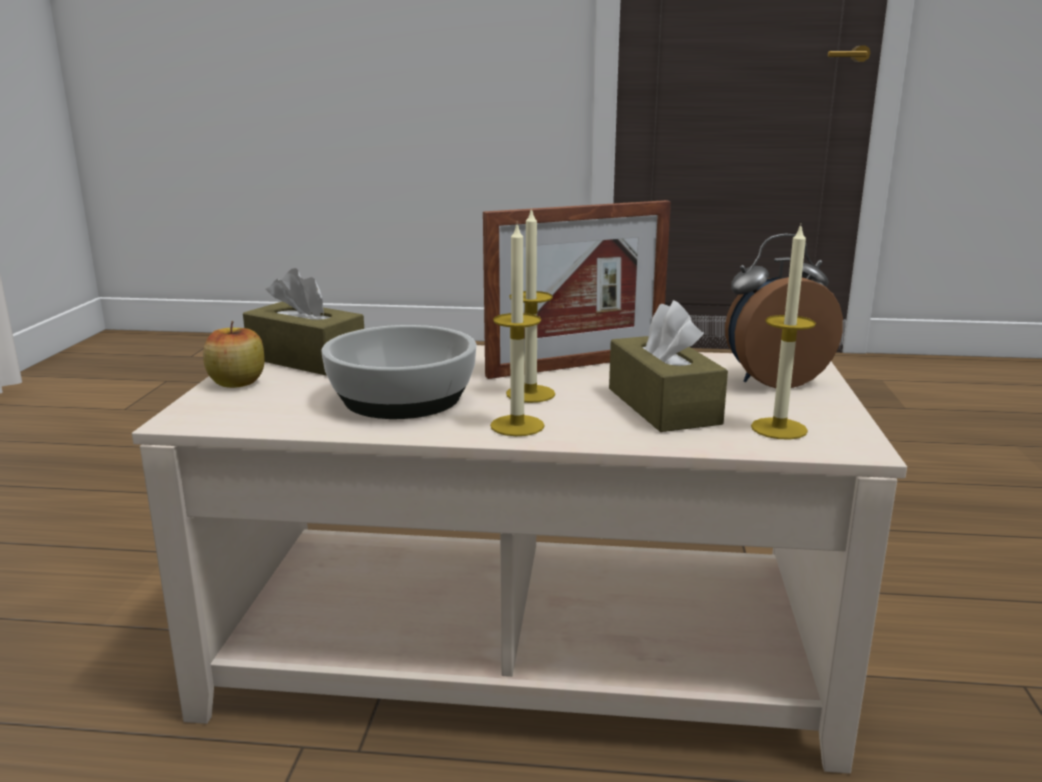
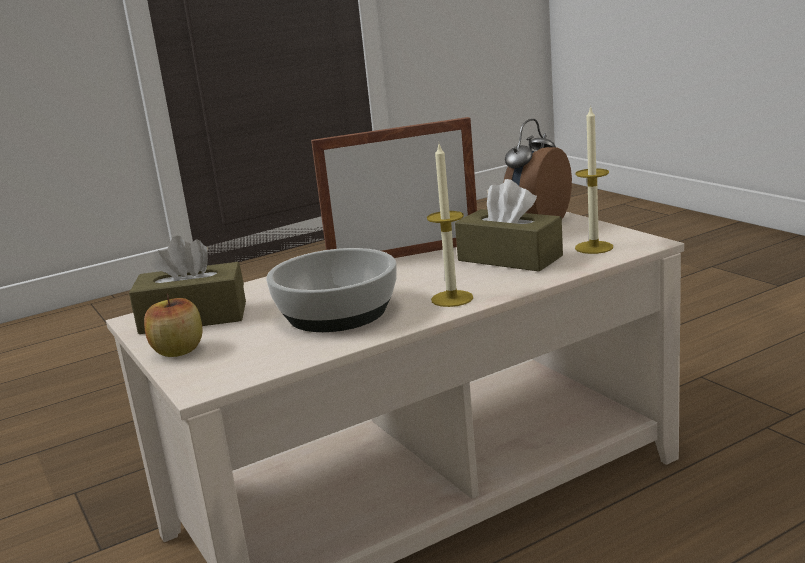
camera: 35 degrees left, 0 degrees up
(530, 394) = (416, 280): candle -> none
(576, 365) = (405, 255): picture frame -> picture frame turned 135 degrees counterclockwise

